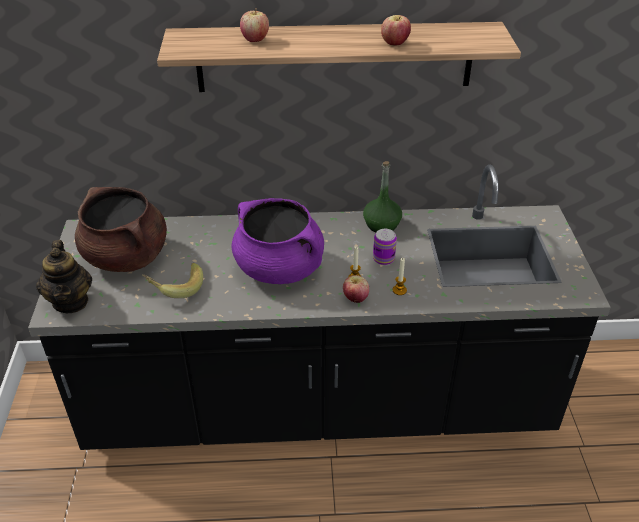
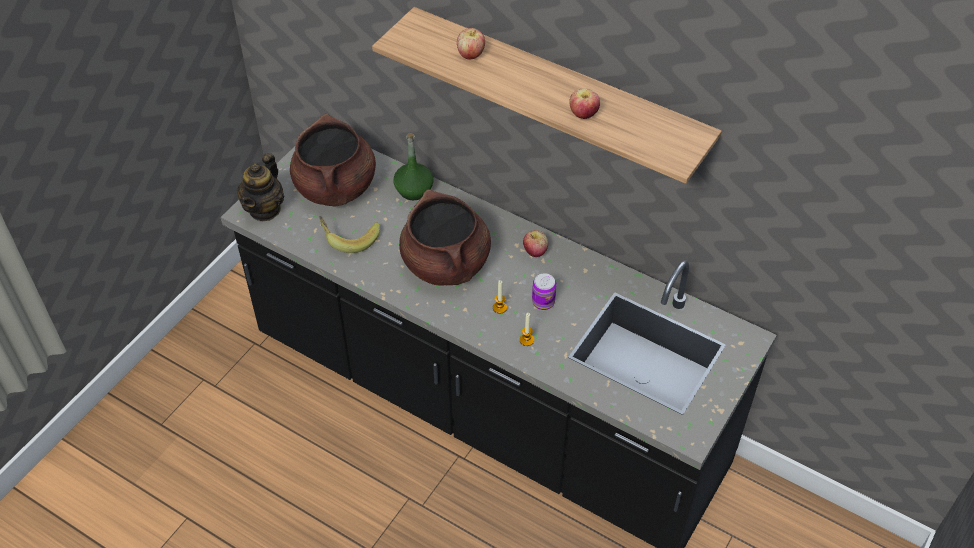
camera: 35 degrees right, 10 degrees up
(280, 268) = (446, 264): purple cooking pot -> brown cooking pot
(355, 298) = (482, 327): apple -> apple (535, 252)
(381, 225) = (576, 266): green bottle -> green bottle (413, 190)

